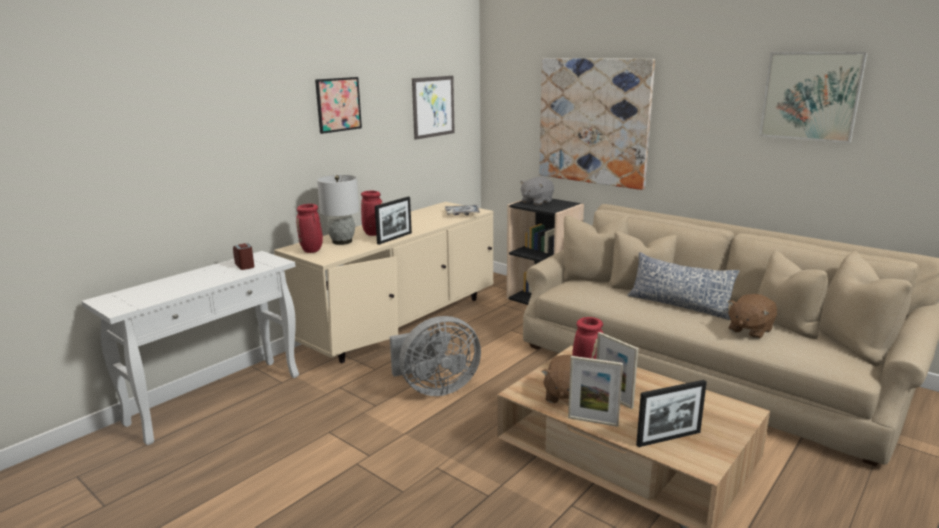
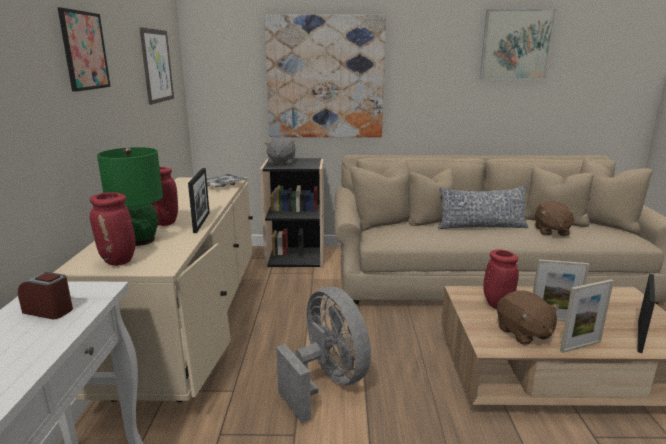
camera: 40 degrees left, 0 degrees up
(342, 241) = (140, 240): white table lamp -> green table lamp
(435, 388) = (327, 382): grey fan -> grey fan turned 60 degrees counterclockwise

